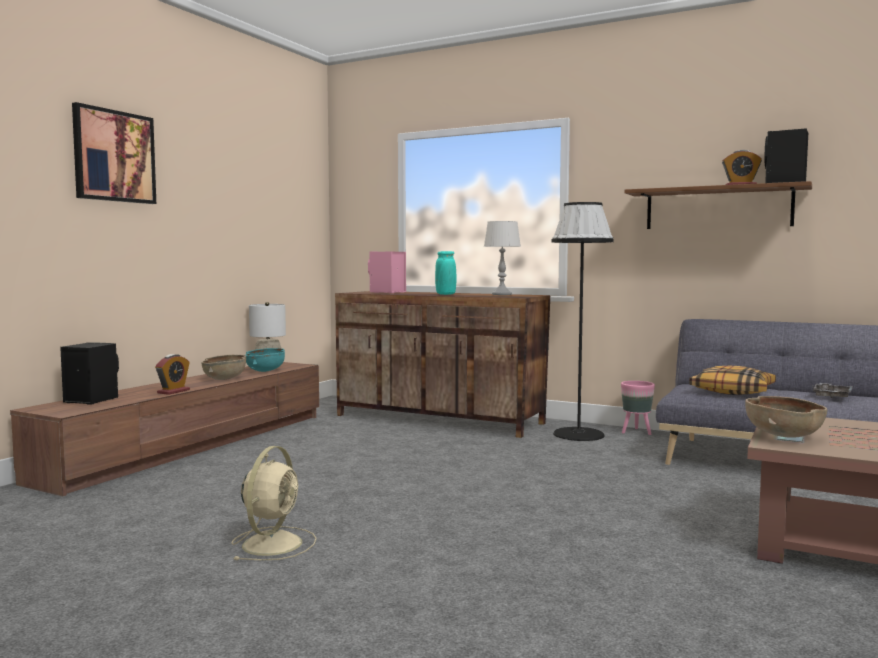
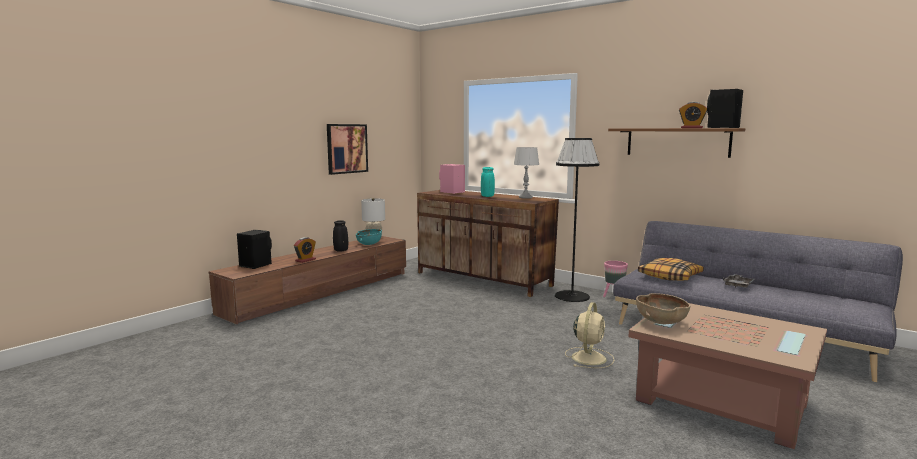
camera: 10 degrees right, 5 degrees up
(114, 156) = (269, 112): picture -> picture (347, 148)
(225, 379) = (341, 250): brown bowl -> black vase
(273, 543) = (342, 365): beige fan -> beige fan (589, 357)

